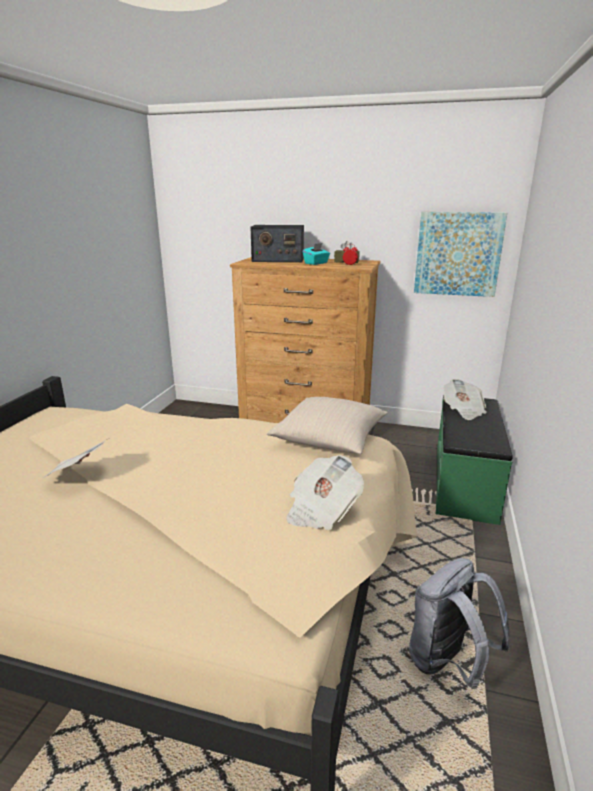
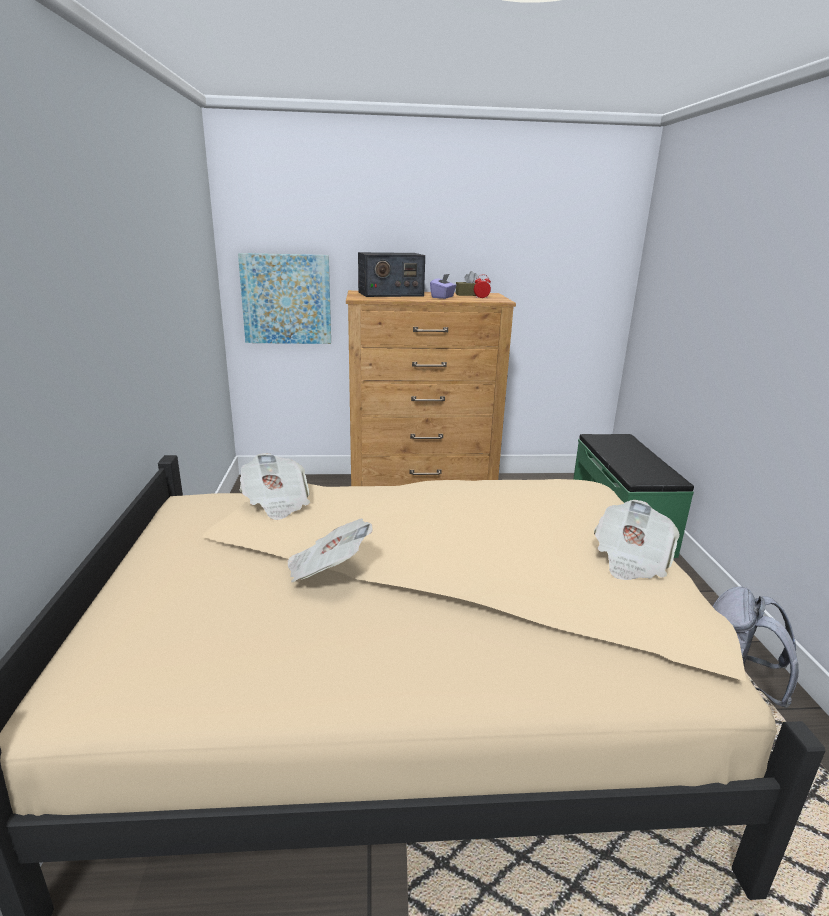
camera: 20 degrees left, 0 degrees up
(316, 263) = (443, 297): turquoise tissue box -> purple tissue box
(329, 439) = (556, 489): beige pillow -> none
(458, 254) = (578, 285): picture -> picture (286, 299)
(463, 410) = (613, 448): newspaper -> newspaper (276, 503)

